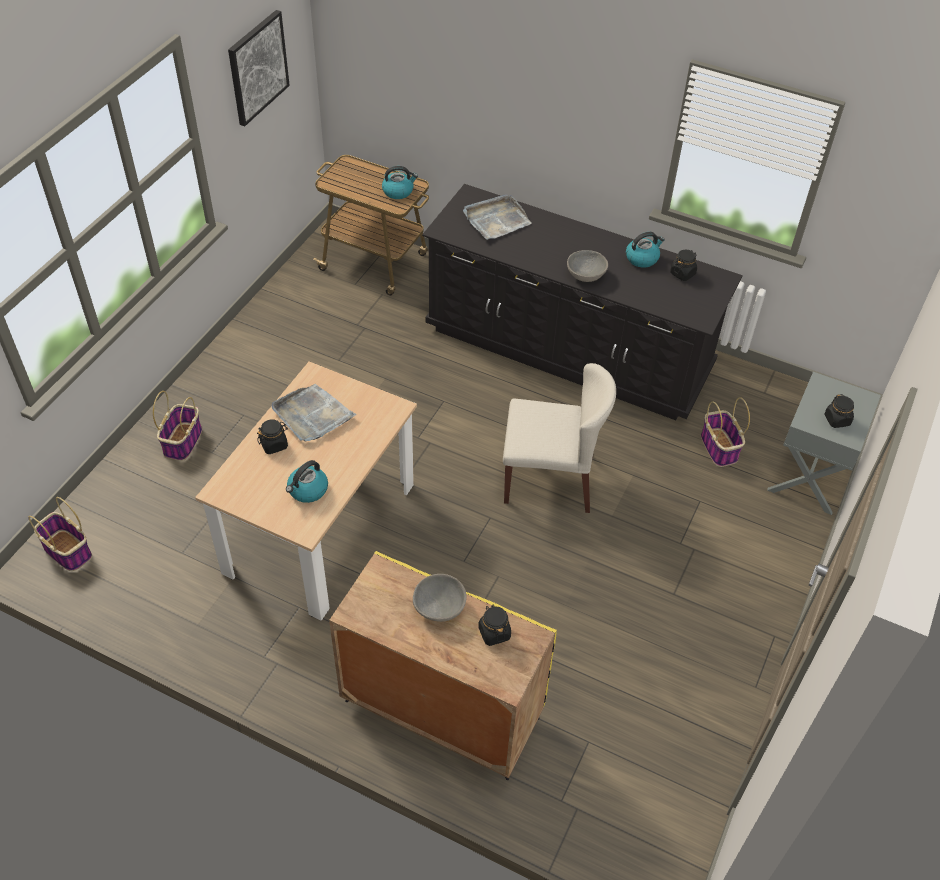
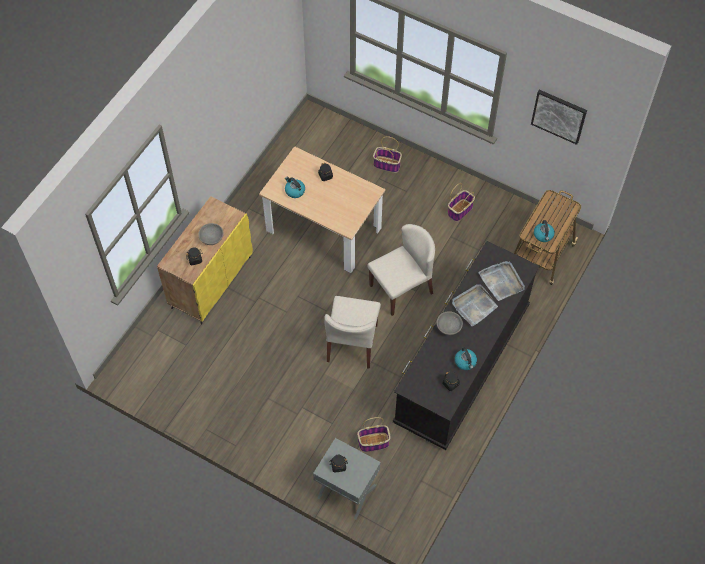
camera: 95 degrees right, 10 degrees up
(67, 551) = (317, 124): basket -> basket (460, 210)
(312, 415) = (345, 191): grey tray -> grey tray (474, 306)
(440, 419) = (401, 289): none -> beige chair

